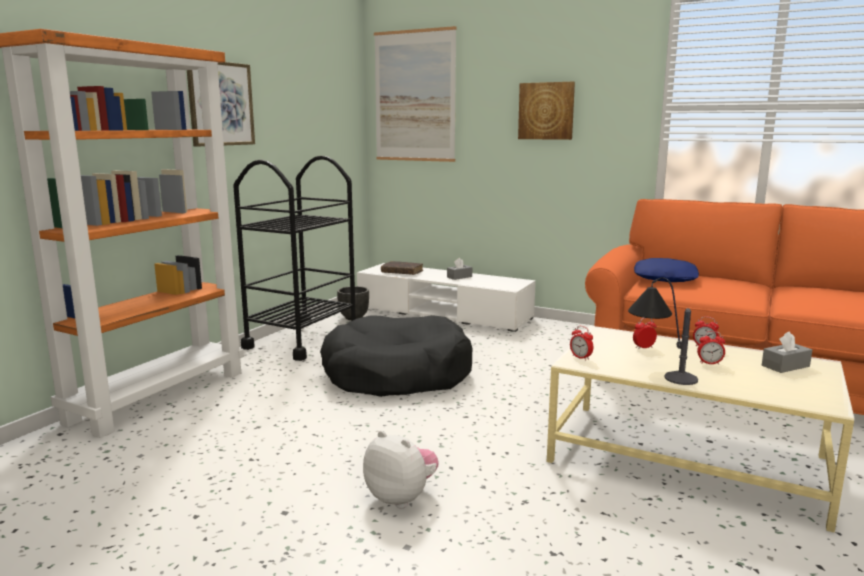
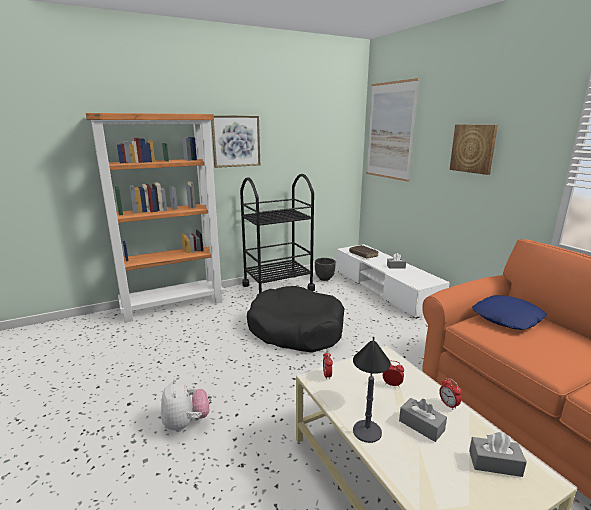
camera: 35 degrees right, 5 degrees up
(709, 363) = (421, 425): alarm clock -> grey tissue box

